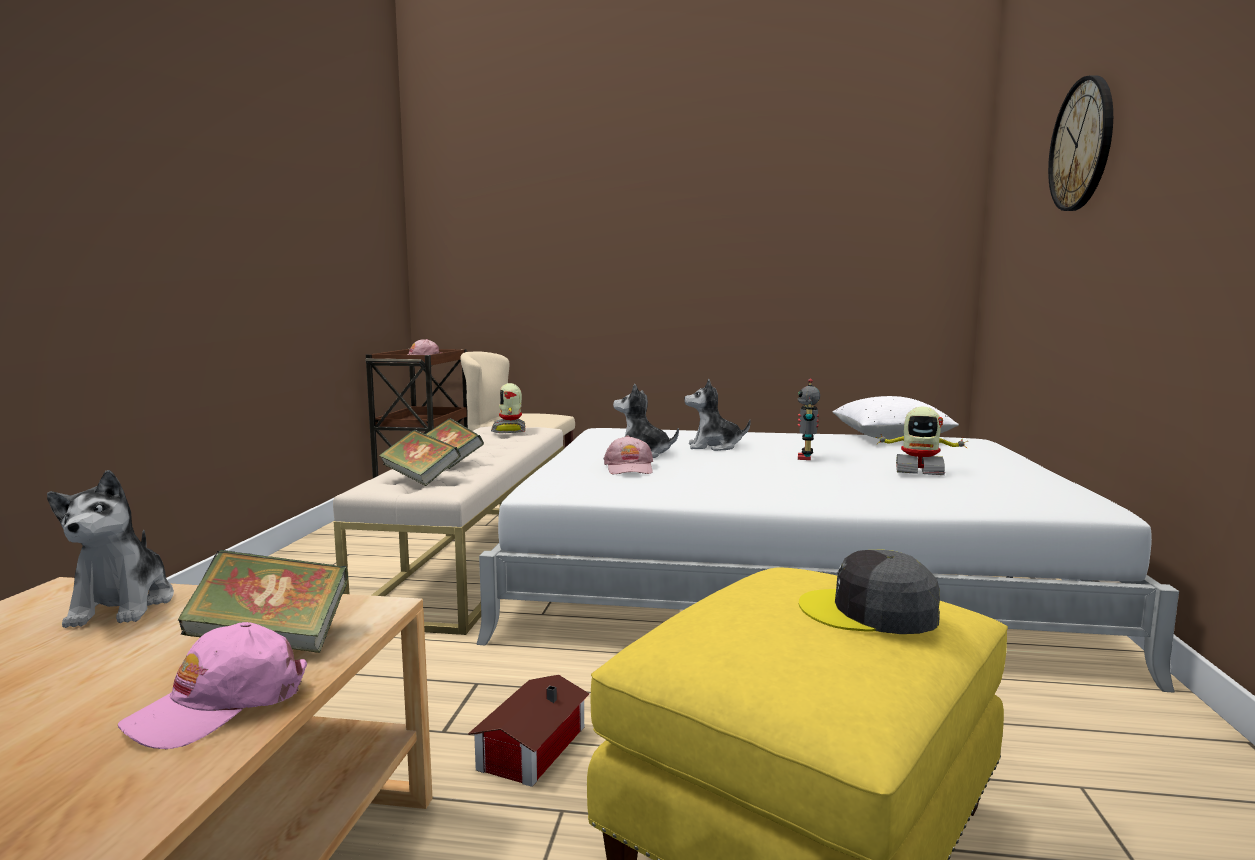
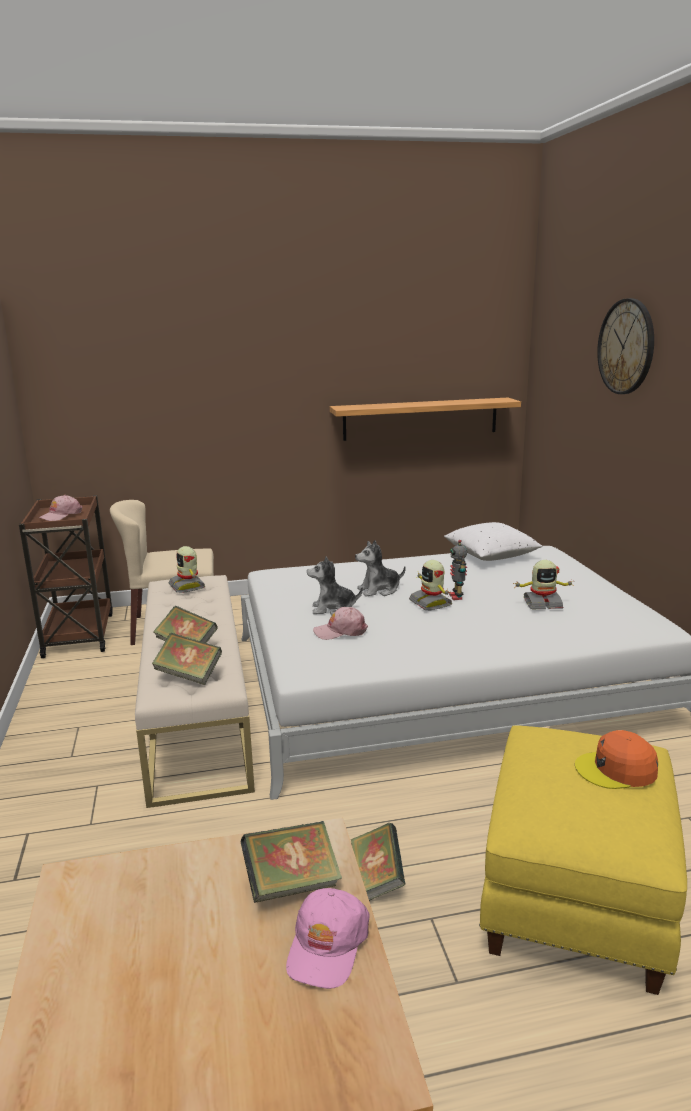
camera: 20 degrees left, 10 degrees up
(122, 605) = (141, 881): plush toy -> none
(528, 748) = (376, 879): toy house -> book
(629, 468) = (340, 631): pink cap -> pink cap turned 105 degrees clockwise
(766, 459) = (431, 603): none -> toy robot
(835, 289) = (420, 419): none -> shelf
(870, 612) = (616, 769): grey cap -> orange cap

